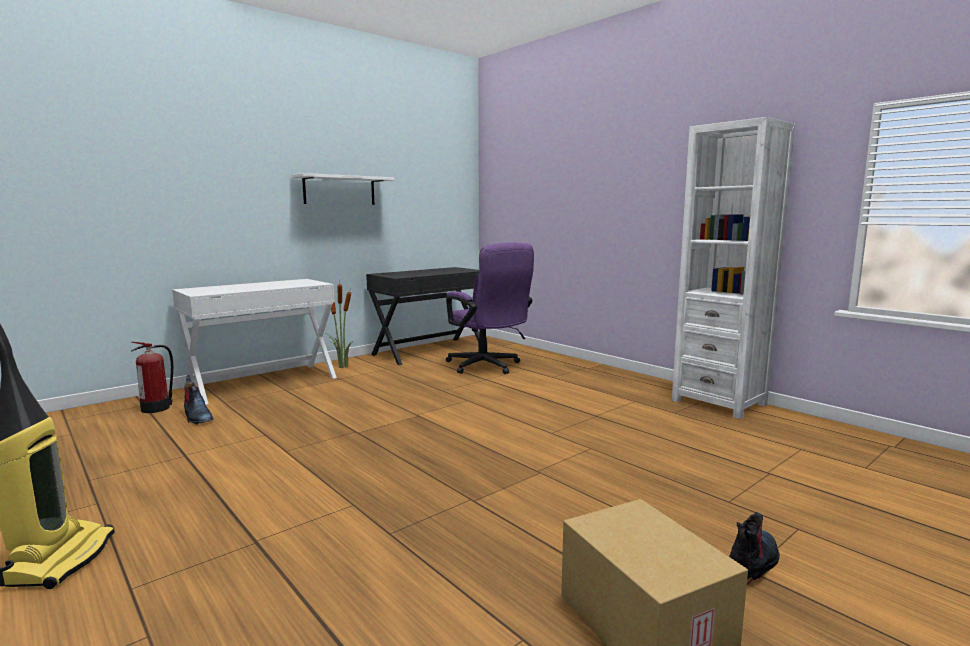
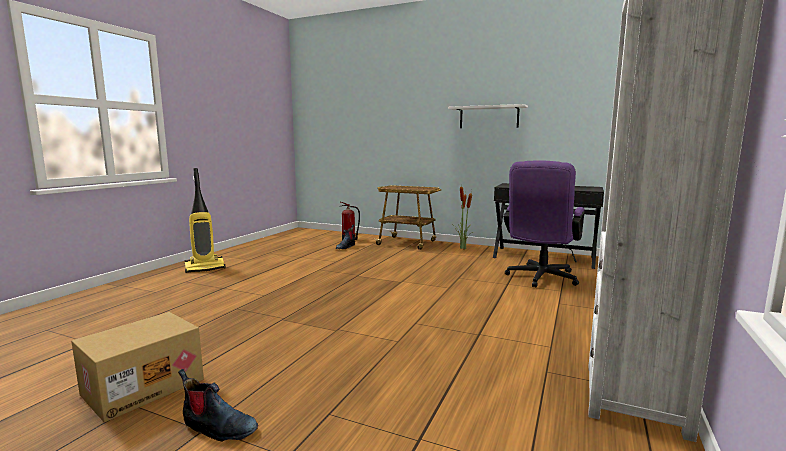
camera: 65 degrees right, 0 degrees up
(263, 383) = (407, 243): white desk -> cart

